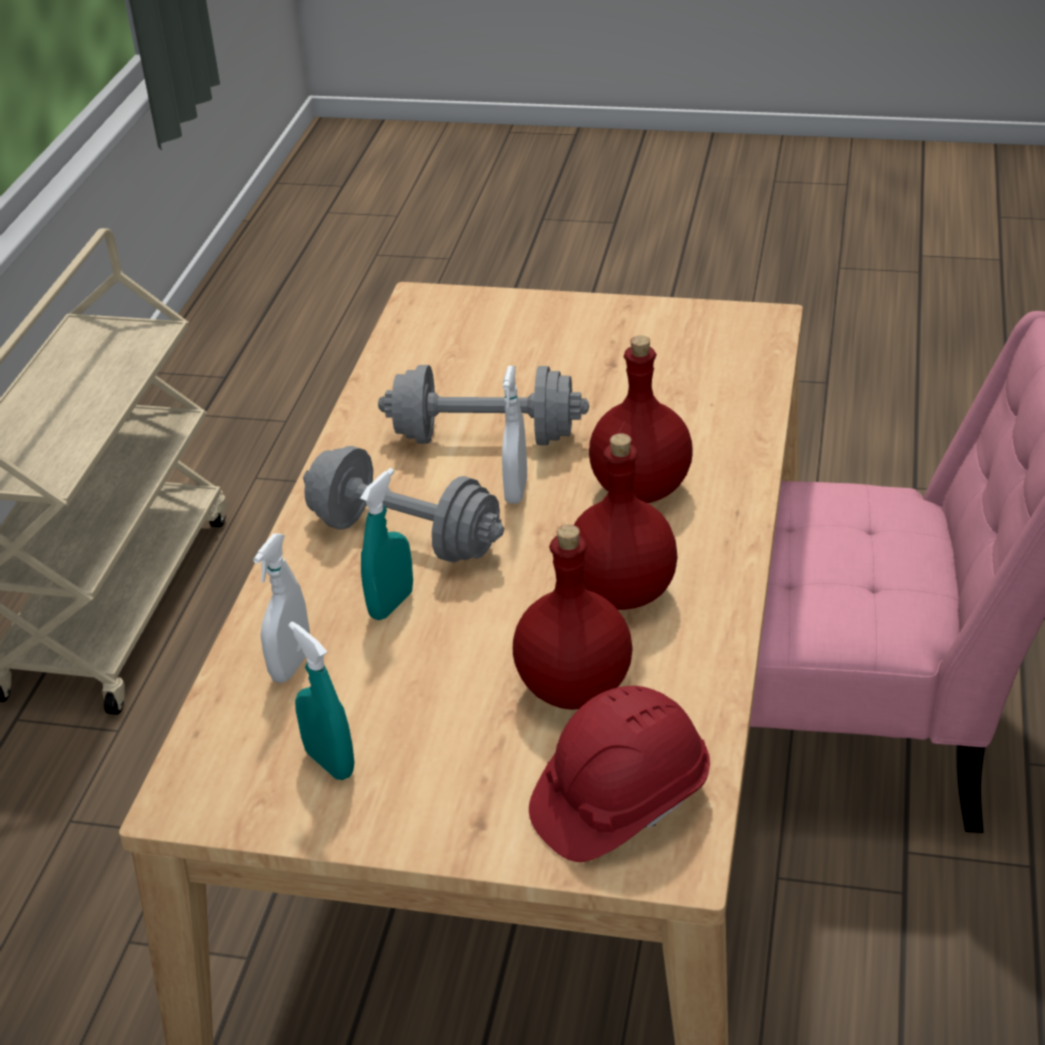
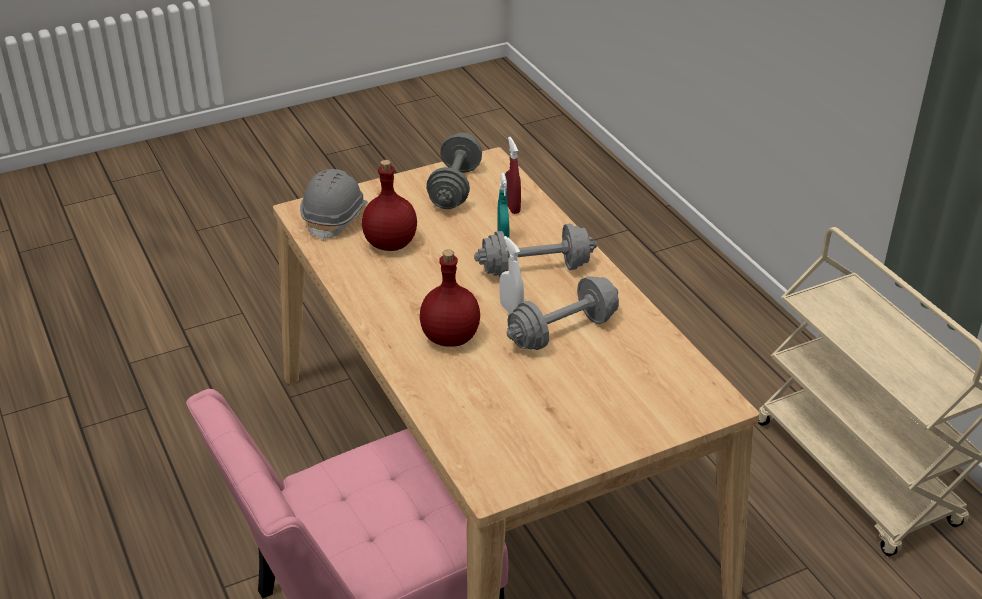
camera: 140 degrees right, 0 degrees up
(291, 666) = (512, 207): white spray bottle -> red spray bottle
(329, 763) = (455, 187): turquoise spray bottle -> grey dumbbell
(619, 800) = (336, 218): red hard hat -> grey hard hat
(622, 594) = (407, 285): red bottle -> none

